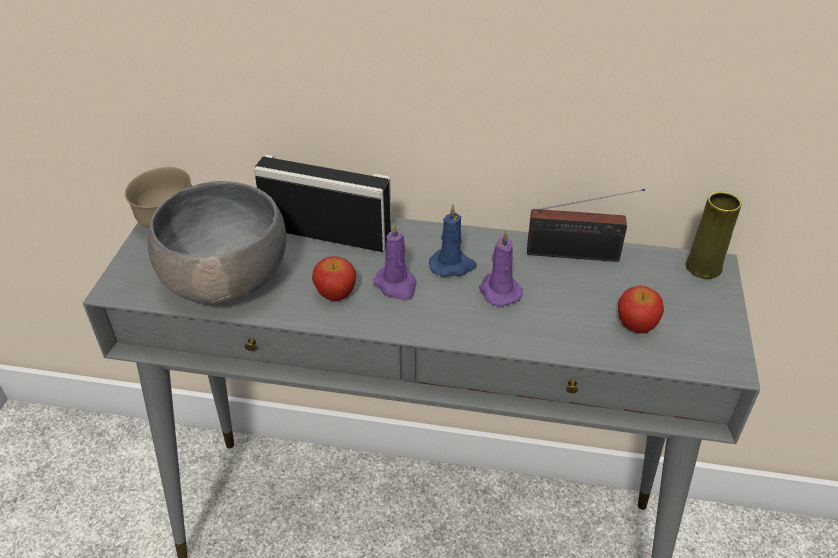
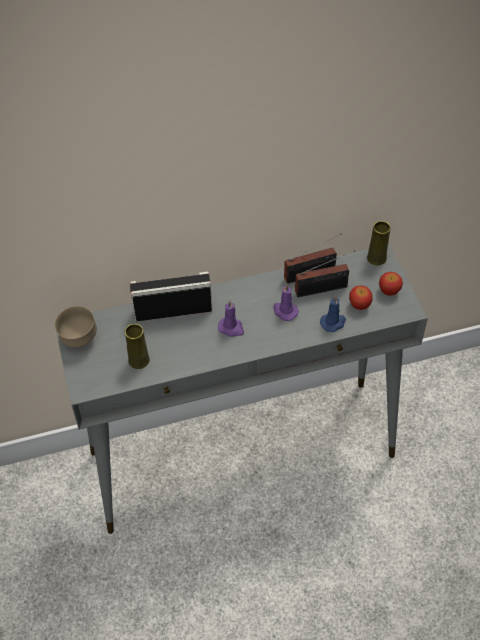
camera: 25 degrees left, 10 degrees up
(225, 279) = (139, 360): grey bowl -> yellow vase
(336, 294) = (203, 345): apple -> apple (389, 291)
(452, 265) = (253, 305): blue candle -> blue candle (333, 322)
(585, 281) = (324, 289): none -> radio

